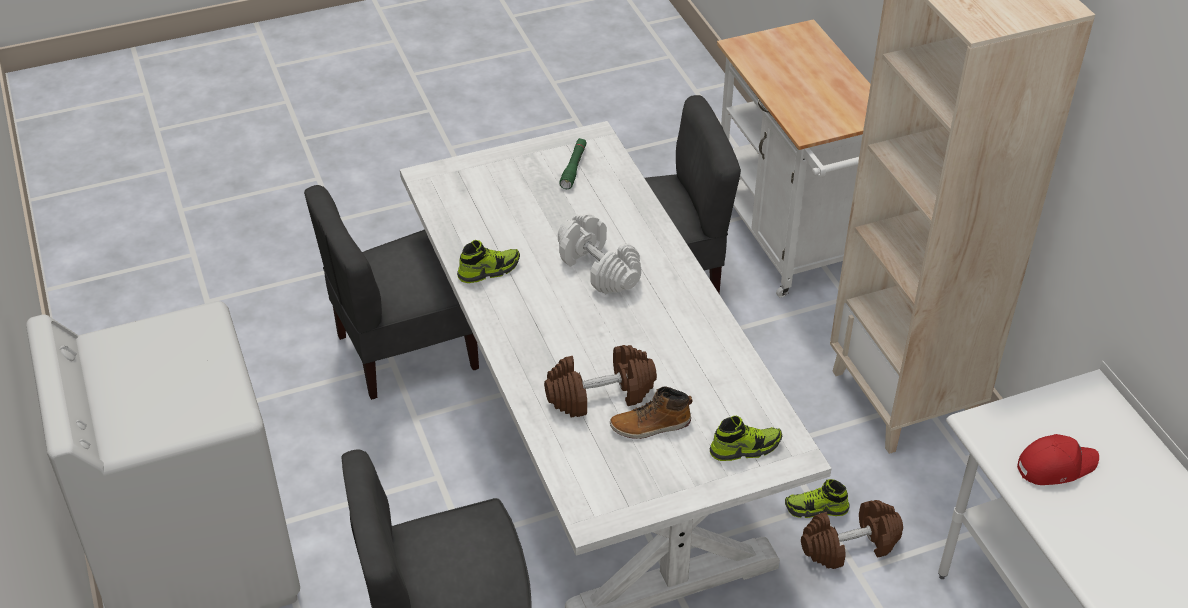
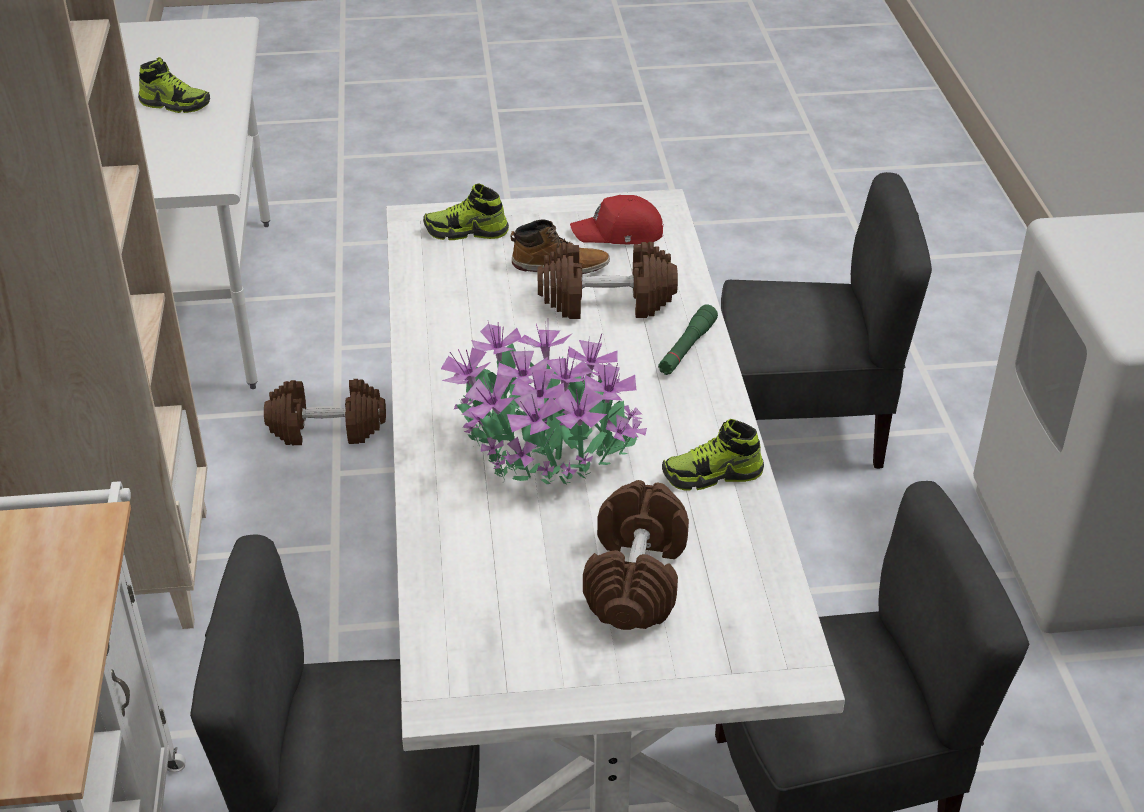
camera: 165 degrees left, 5 degrees down
(519, 205) = (635, 578): none -> brown dumbbell
(574, 168) = (513, 635): green flashlight -> green flashlight (687, 348)
(598, 268) = (546, 450): white dumbbell -> potted plant
(816, 509) = (338, 470): shoe -> shoe (175, 104)
(1055, 465) = (174, 143): red cap -> red cap (619, 233)

